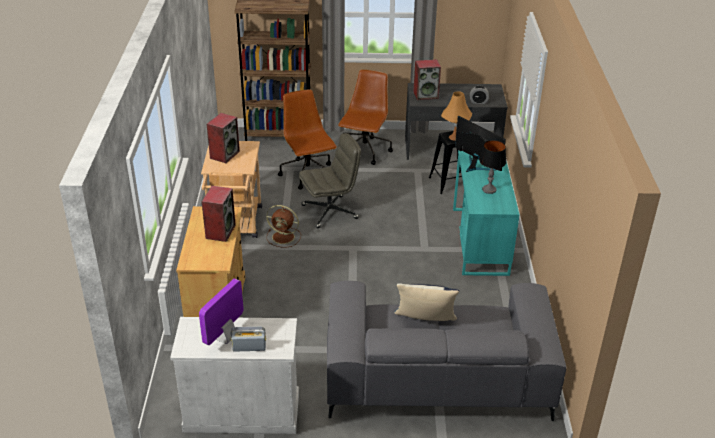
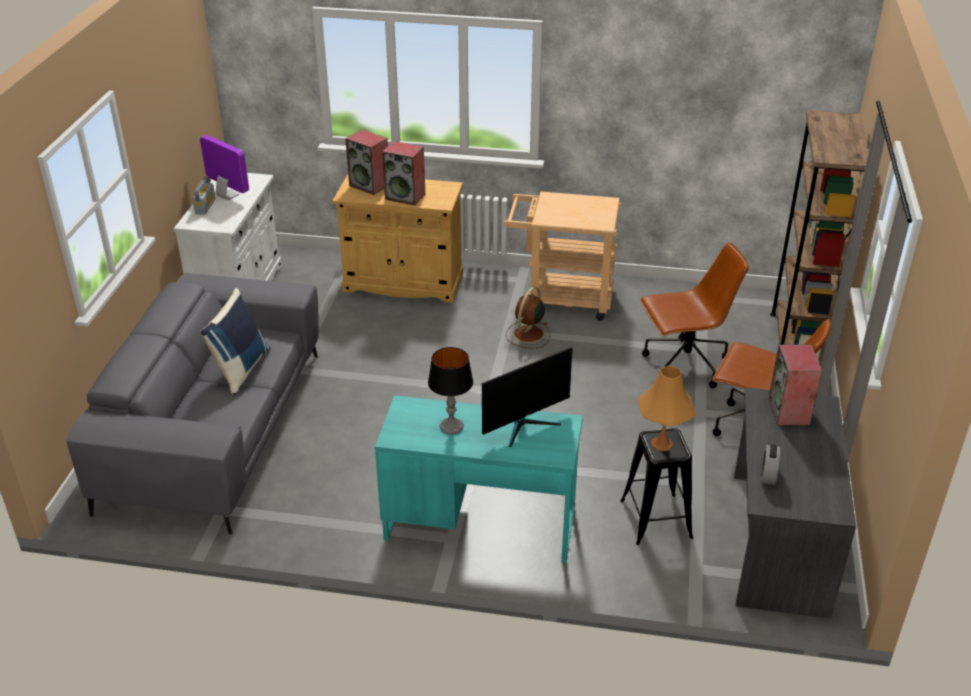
camera: 100 degrees right, 0 degrees up
(224, 154) = (580, 206): speaker -> speaker (370, 185)
(330, 211) = (582, 378): grey office chair -> none

